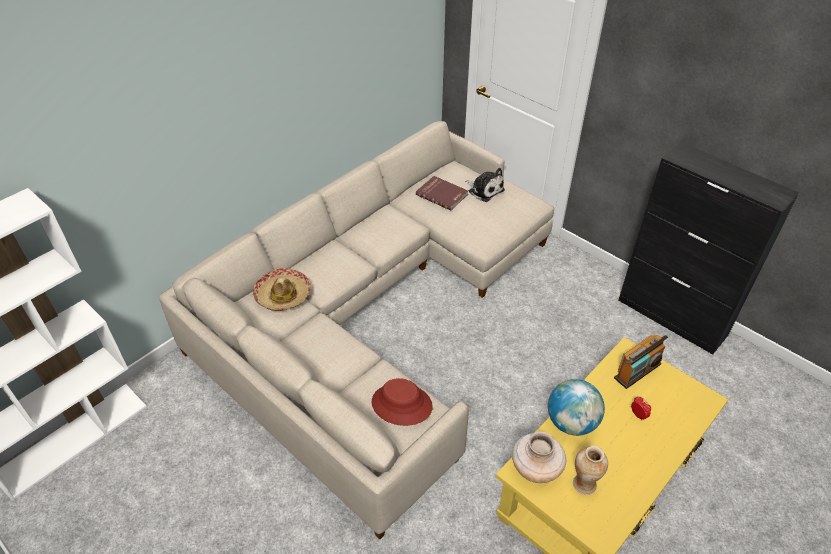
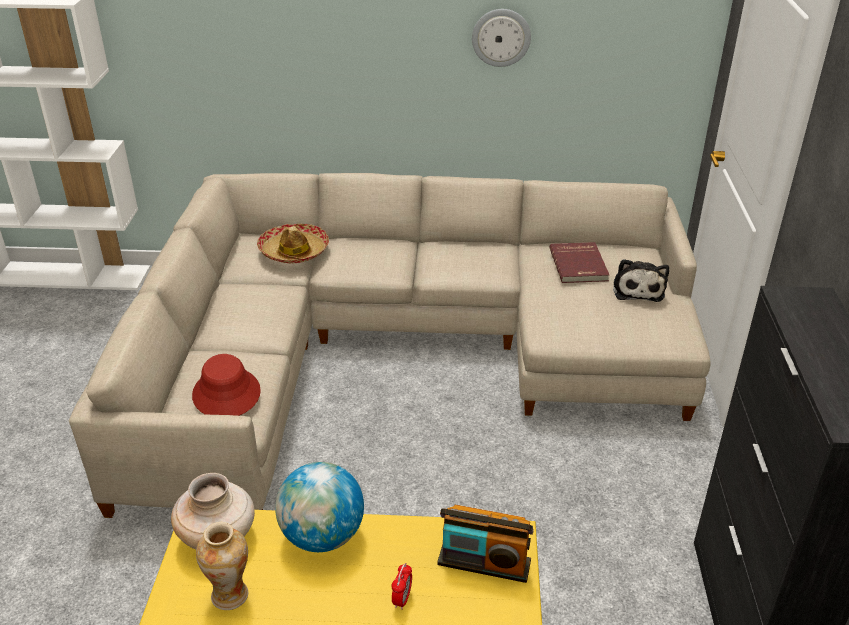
camera: 50 degrees right, 10 degrees down
(336, 71) = (501, 37): none -> wall clock

